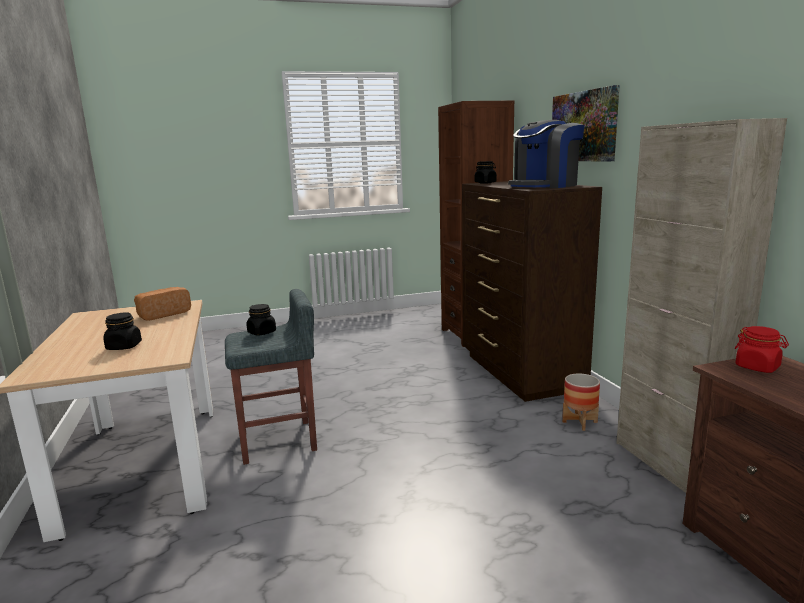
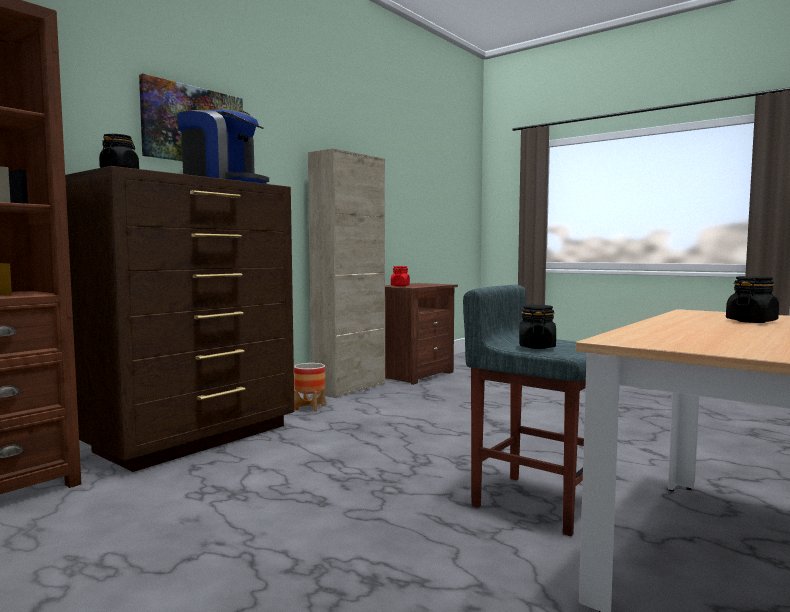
camera: 125 degrees left, 10 degrees down
(163, 314) = (679, 336): bread -> none

